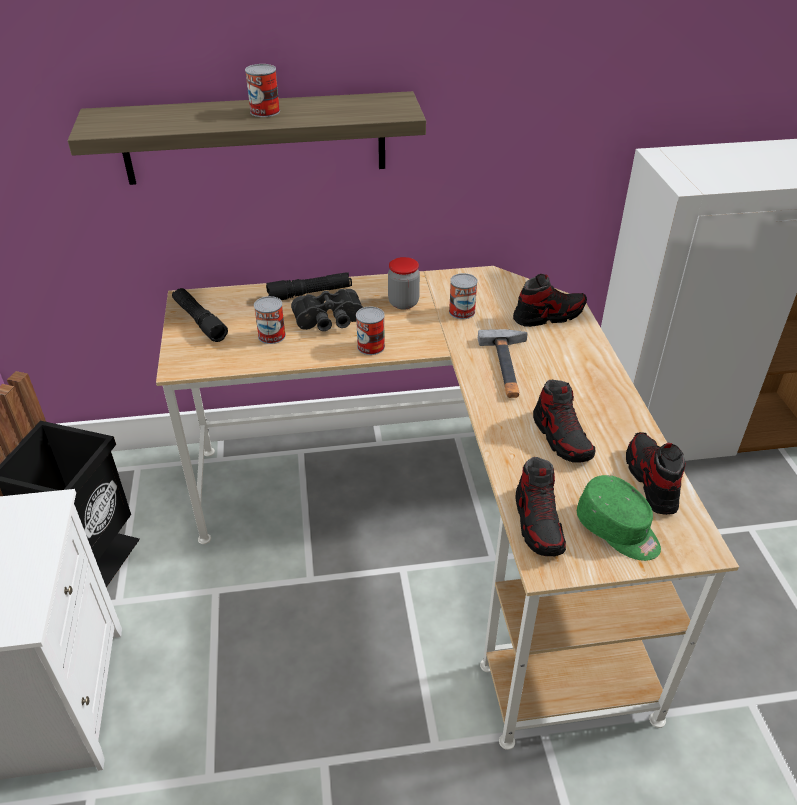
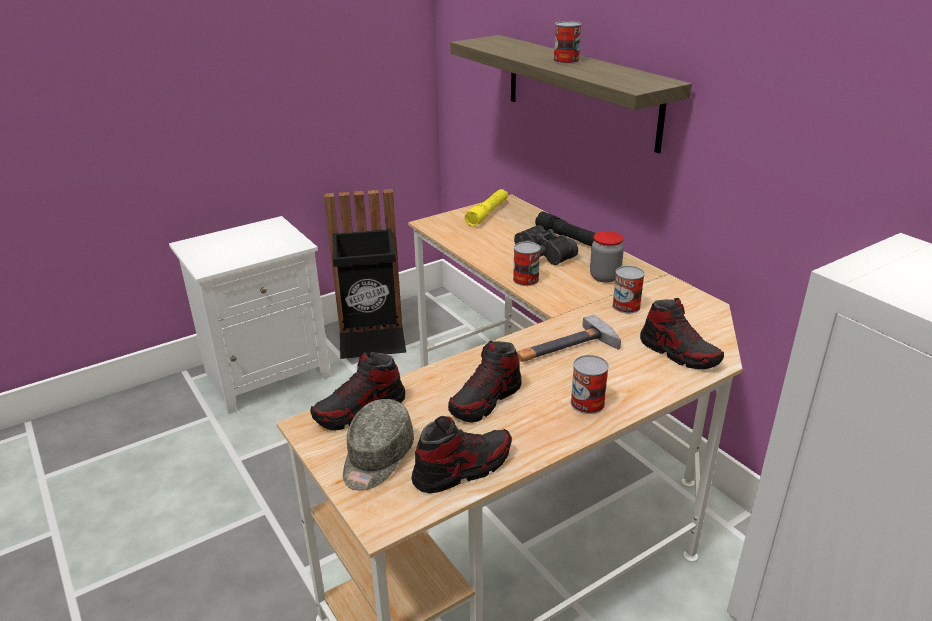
camera: 65 degrees right, 10 degrees down
(199, 321) = (487, 213): black flashlight -> yellow flashlight
(272, 336) = (497, 240): can -> can (587, 403)
(618, 530) = (376, 458): green cap -> grey cap

